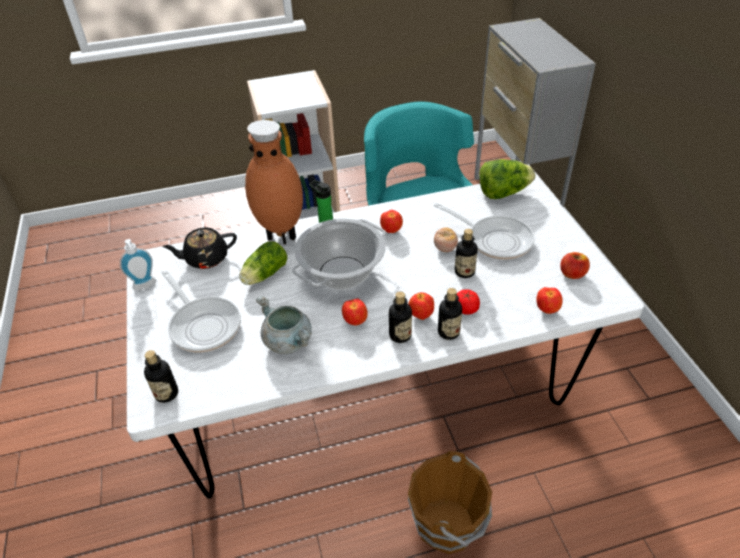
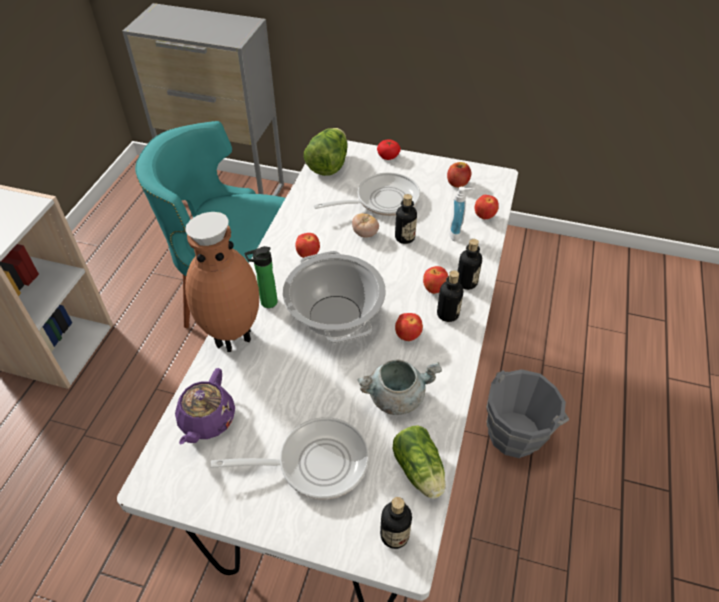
camera: 60 degrees left, 5 degrees up
(145, 286) = (200, 500): soap dispenser -> soap dispenser (457, 233)
(206, 258) = (207, 420): black teapot -> purple teapot
(263, 275) = (283, 379): lettuce -> lettuce (420, 472)
(448, 524) = (516, 432): brown bucket -> grey bucket
(466, 308) = (448, 259): tomato -> tomato (388, 156)

